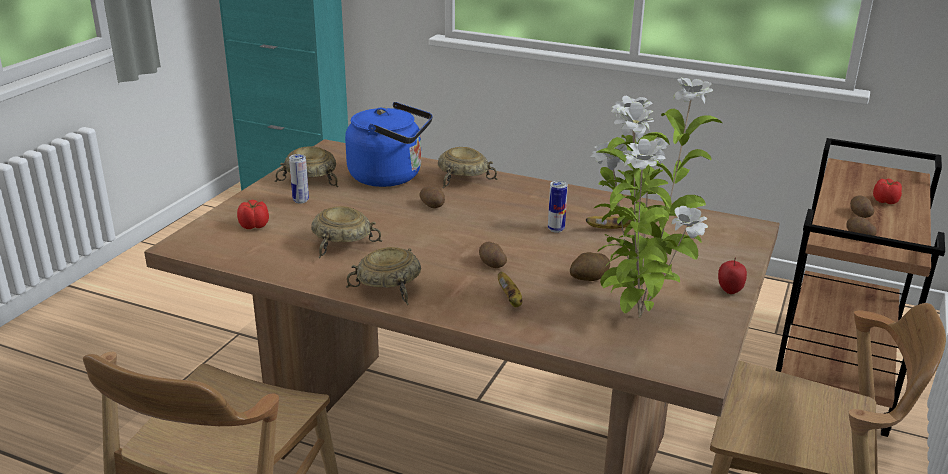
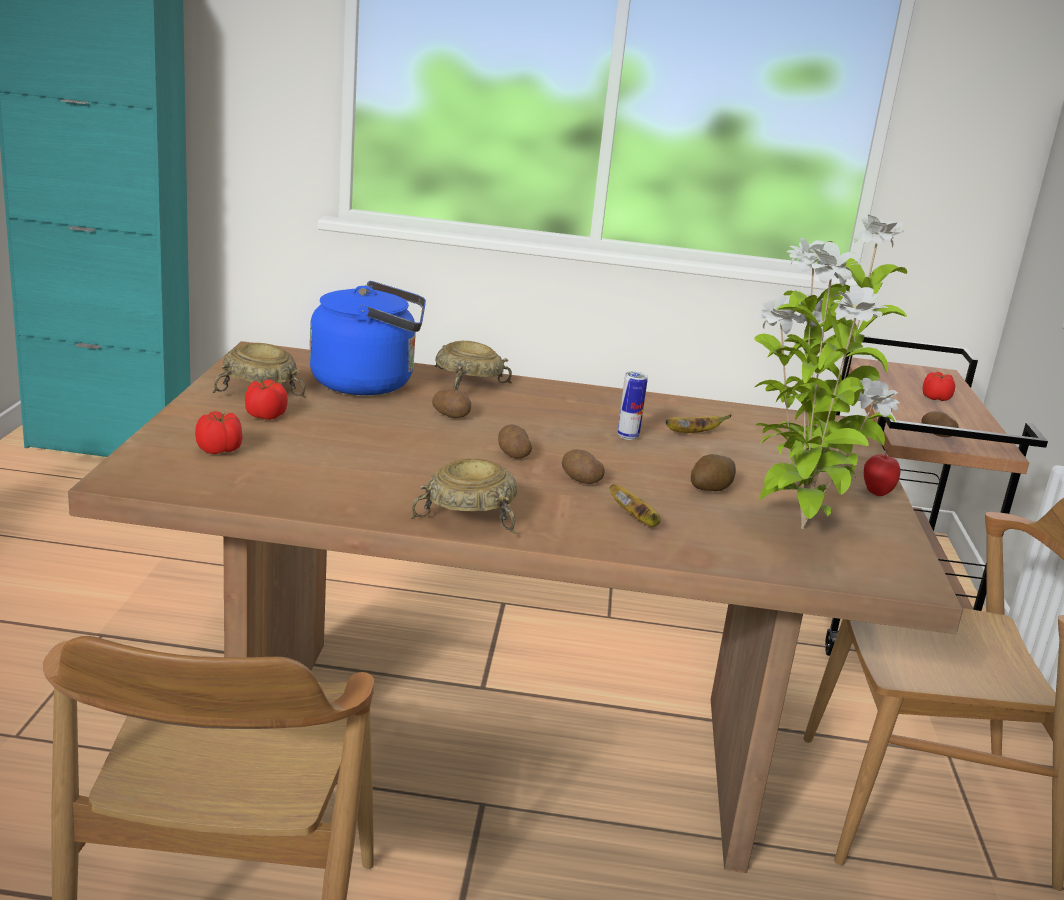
camera: 20 degrees left, 5 degrees down
(301, 200) = (264, 416): can -> tomato
(340, 244) = (362, 467): beige bowl -> none
(859, 214) = (920, 412): potato -> potato (512, 454)

